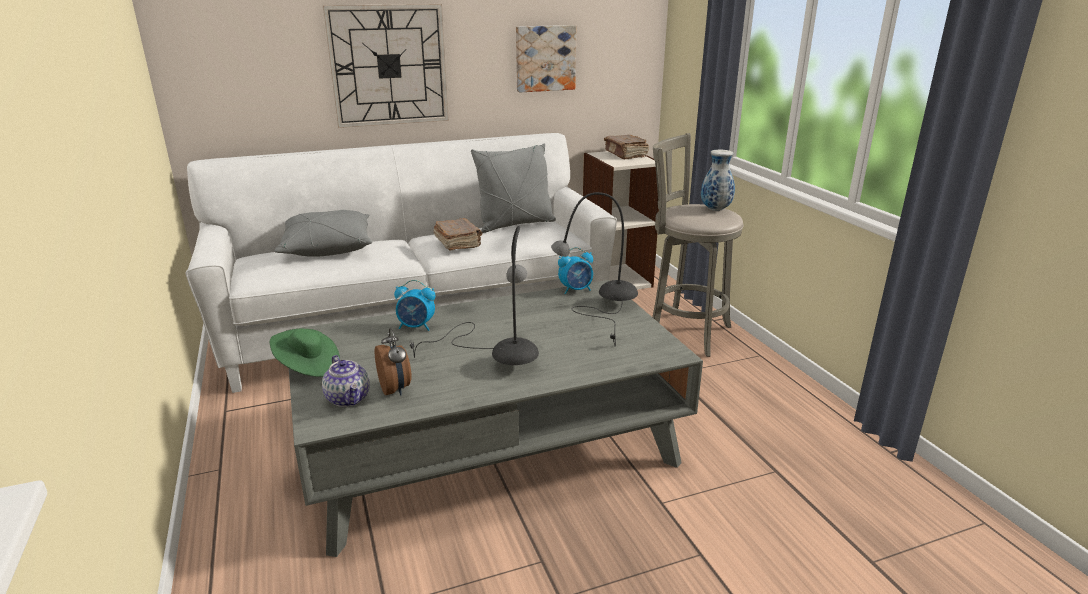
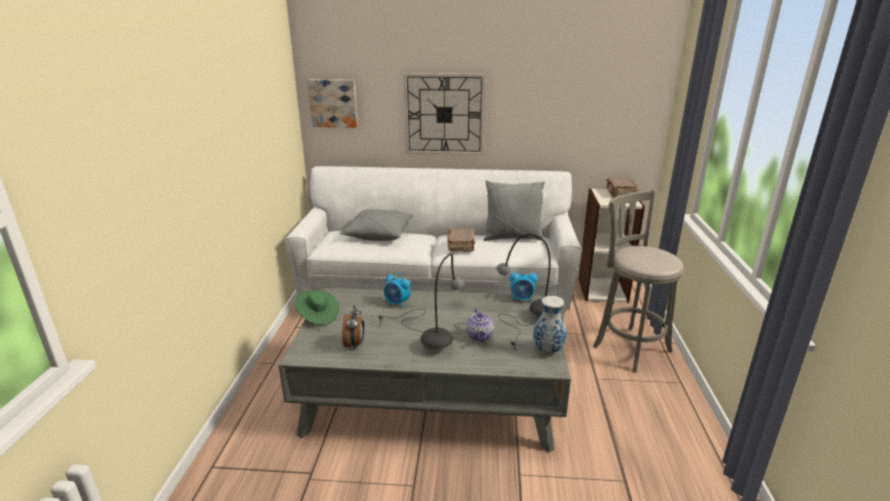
camera: 25 degrees right, 0 degrees up
(349, 398) = (325, 343): teapot -> teapot (480, 336)
(545, 58) = (562, 115): picture -> picture (333, 103)
(714, 209) = (662, 255): vase -> vase (547, 350)

